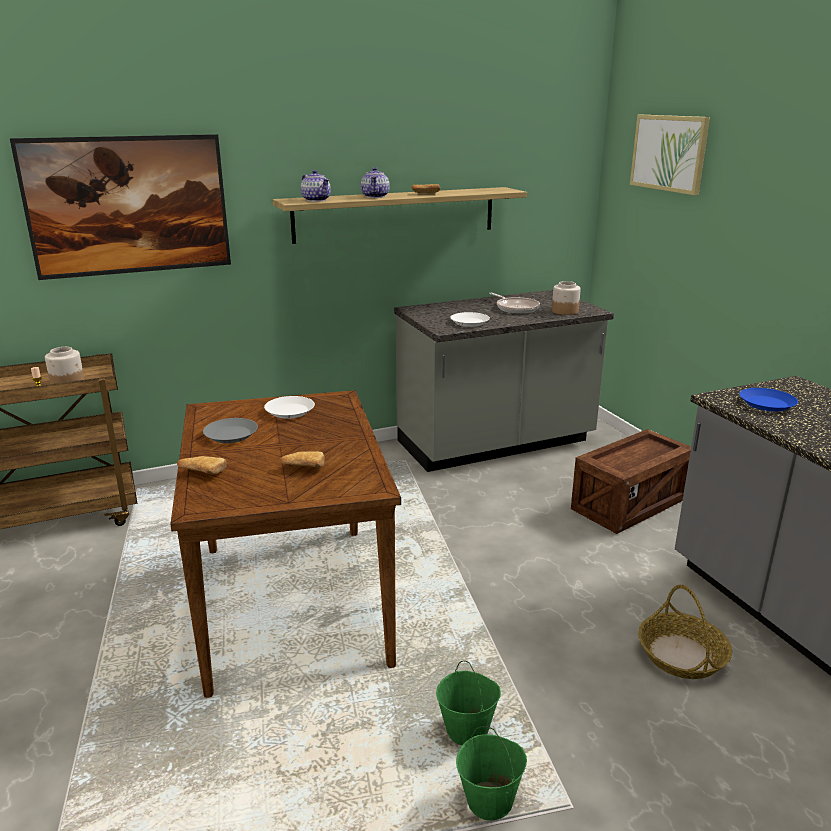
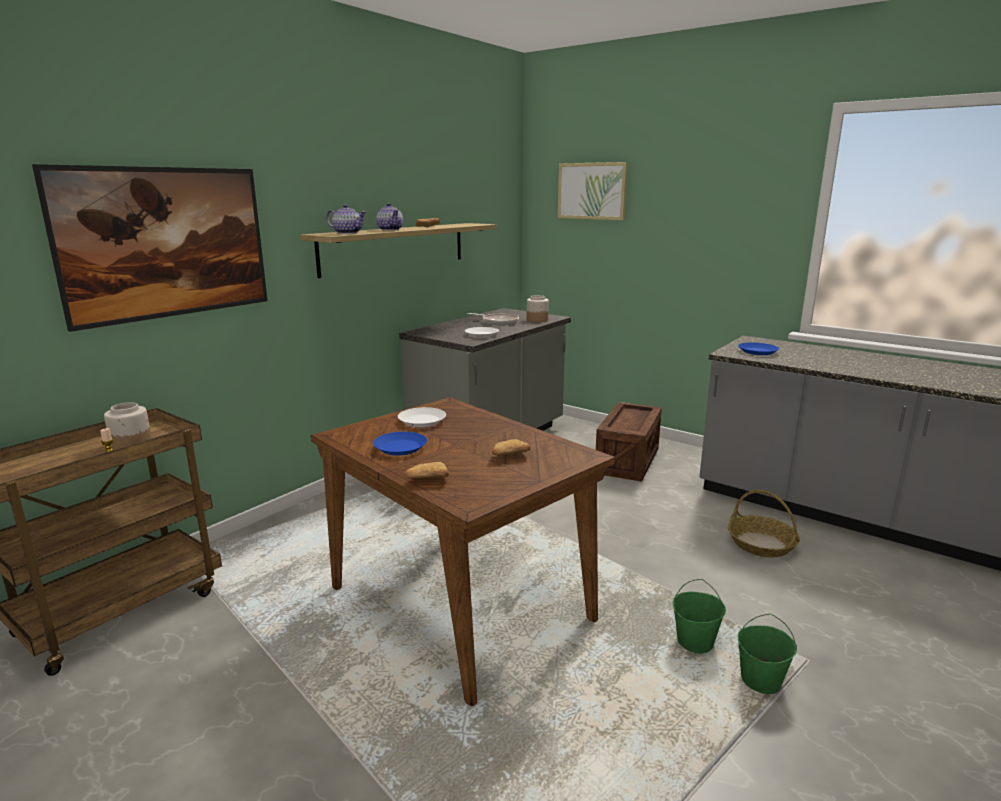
camera: 30 degrees left, 5 degrees down
(231, 435) = (400, 447): grey plate -> blue plate

